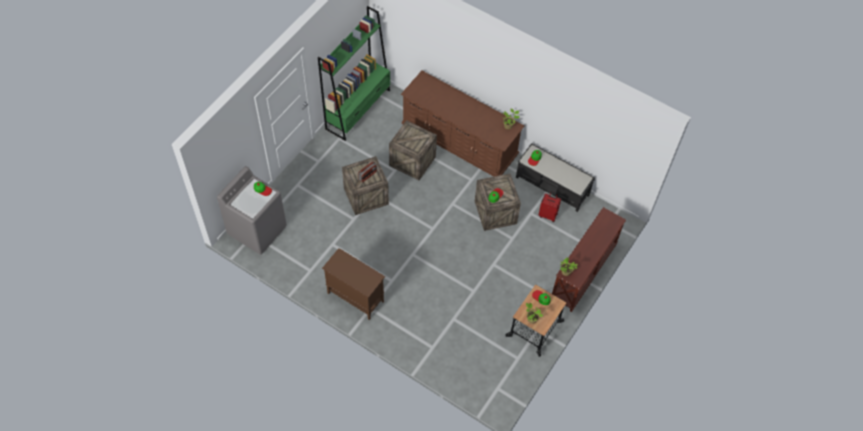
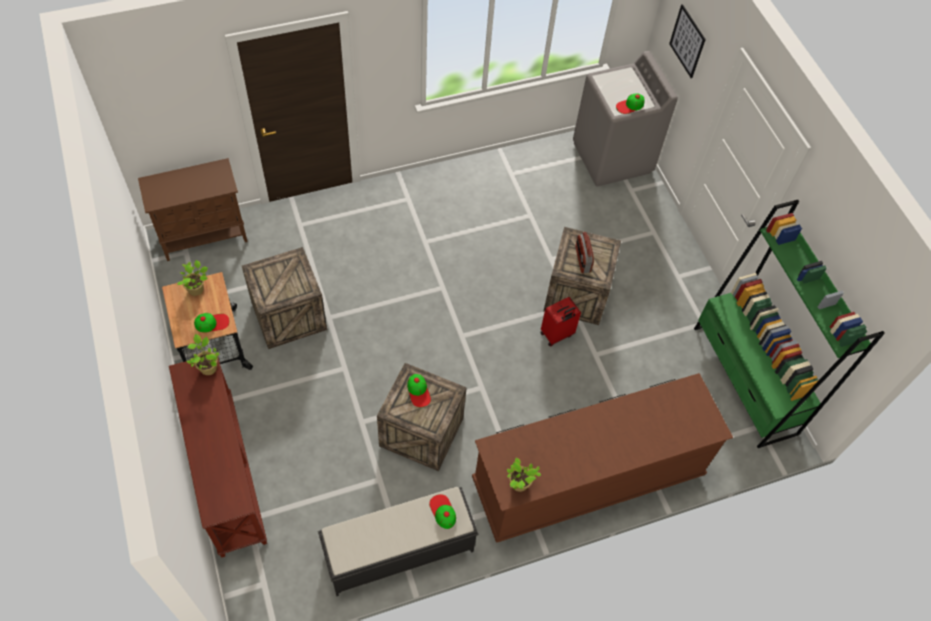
camera: 125 degrees right, 0 degrees up
(228, 153) = (687, 41): none -> picture
(355, 297) = (436, 194): brown cabinet -> brown cabinet (205, 236)
(413, 161) = (595, 388): crate -> crate (288, 317)
(548, 215) = (356, 502): red suitcase -> red suitcase (557, 335)

